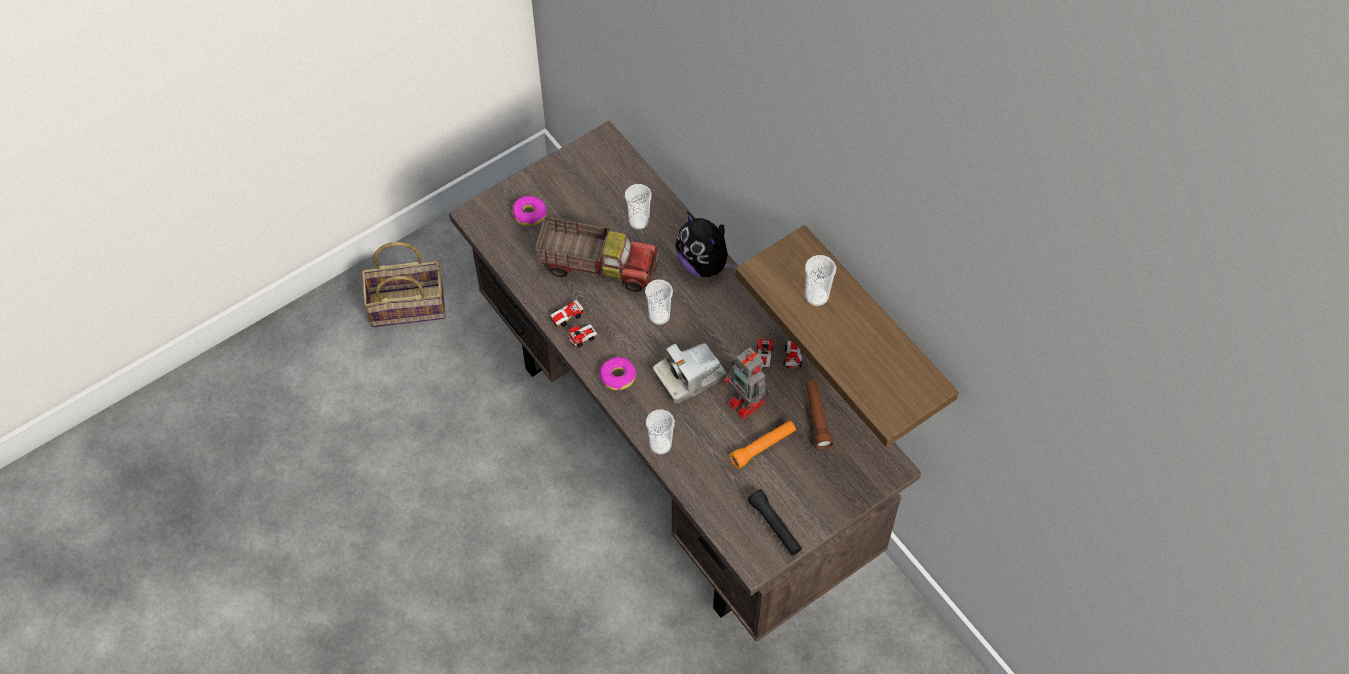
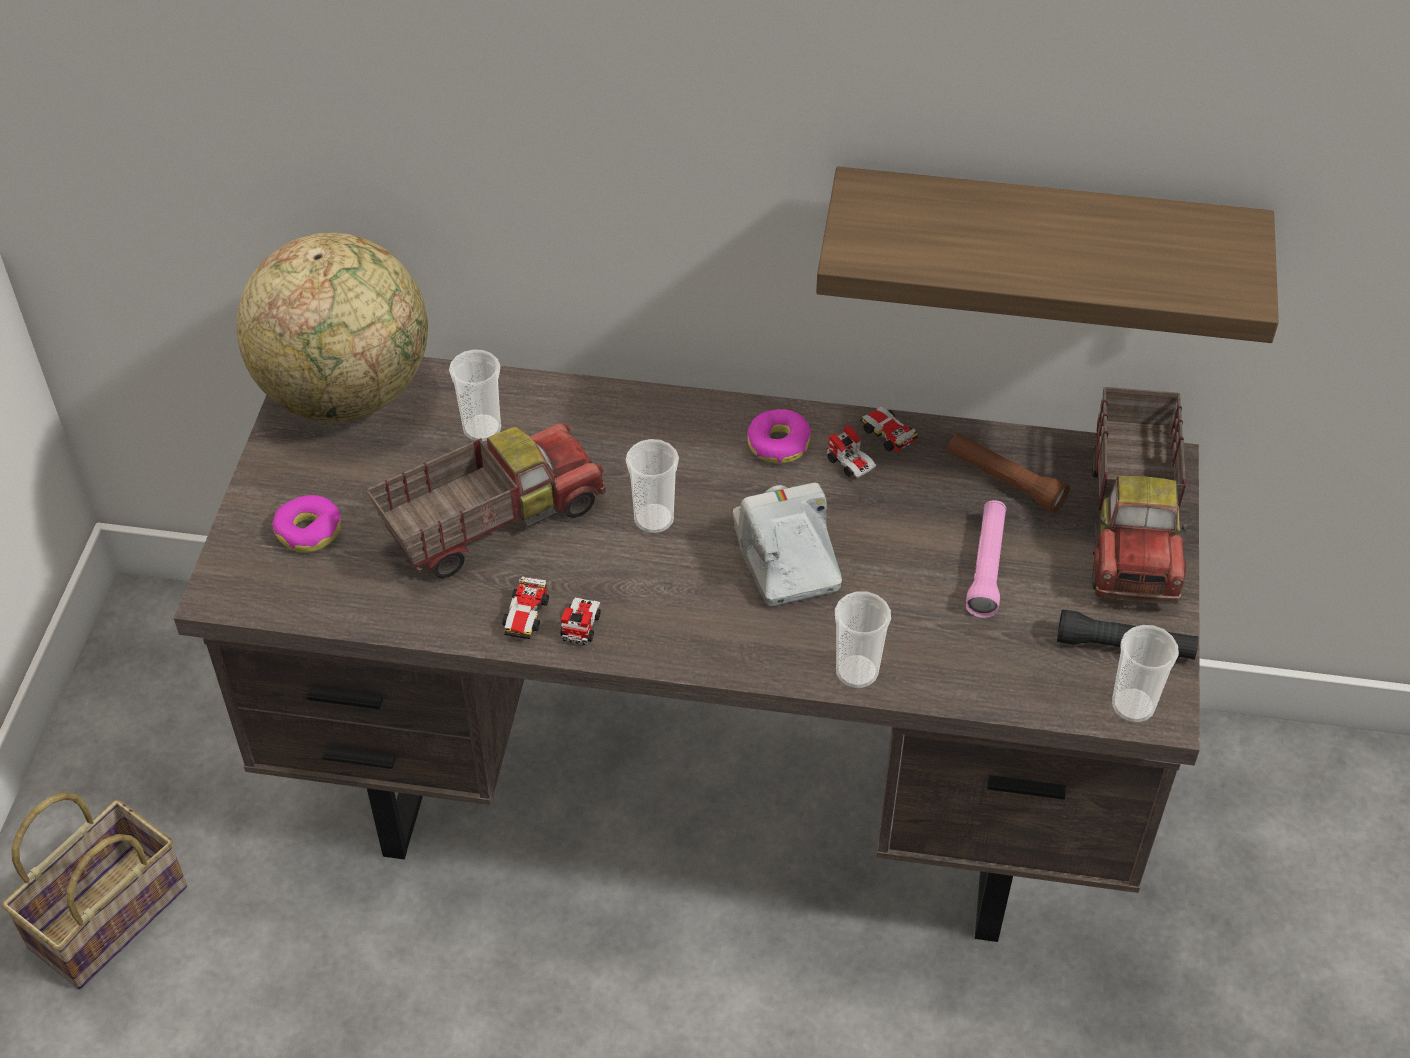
camera: 45 degrees left, 10 degrees down
(606, 162) = (347, 392): none -> globe
(617, 376) = (691, 635): donut -> donut (778, 444)
(689, 376) = (786, 558): camera -> camera turned 150 degrees clockwise
(704, 263) = (634, 414): plush toy -> none
(747, 404) = (902, 533): toy robot -> none
(763, 447) = (986, 566): orange flashlight -> pink flashlight
(816, 296) = (966, 231): cup -> cup (1133, 705)
(845, 482) = (1133, 524): none -> toy truck

